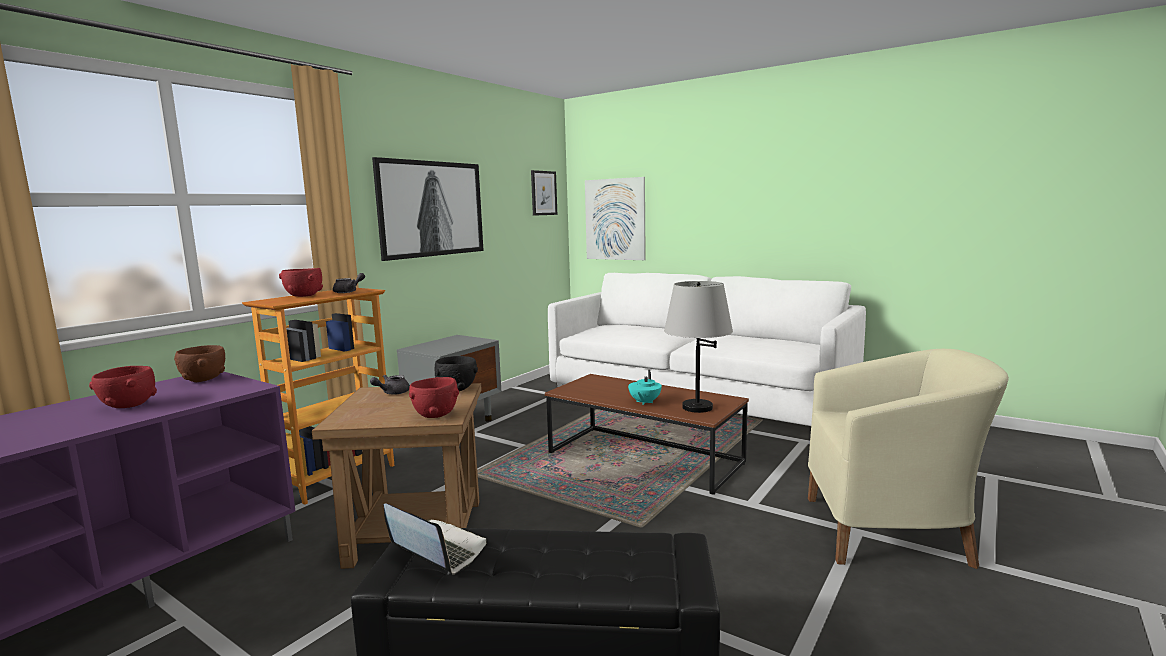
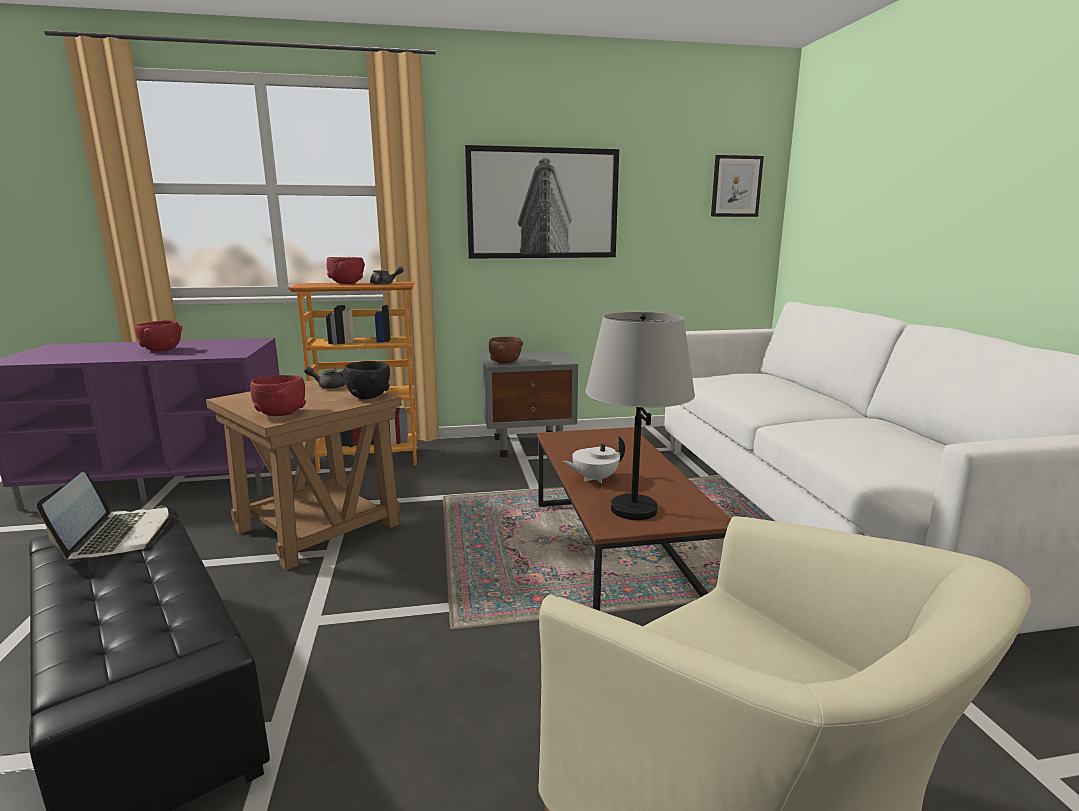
camera: 45 degrees right, 5 degrees up
(203, 380) = (242, 343): brown bowl -> brown bowl (505, 362)
(615, 219) = (829, 224): picture -> none
(644, 402) = (594, 479): turquoise teapot -> white teapot

